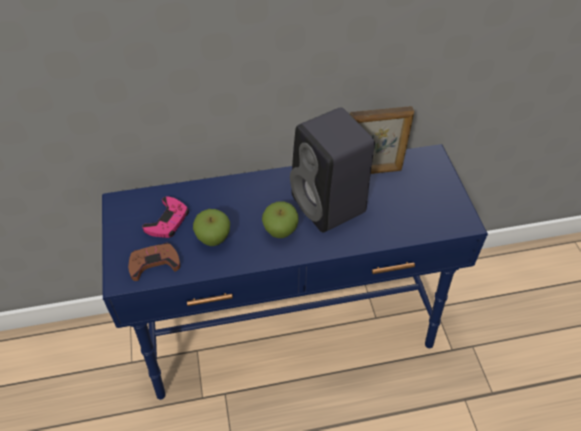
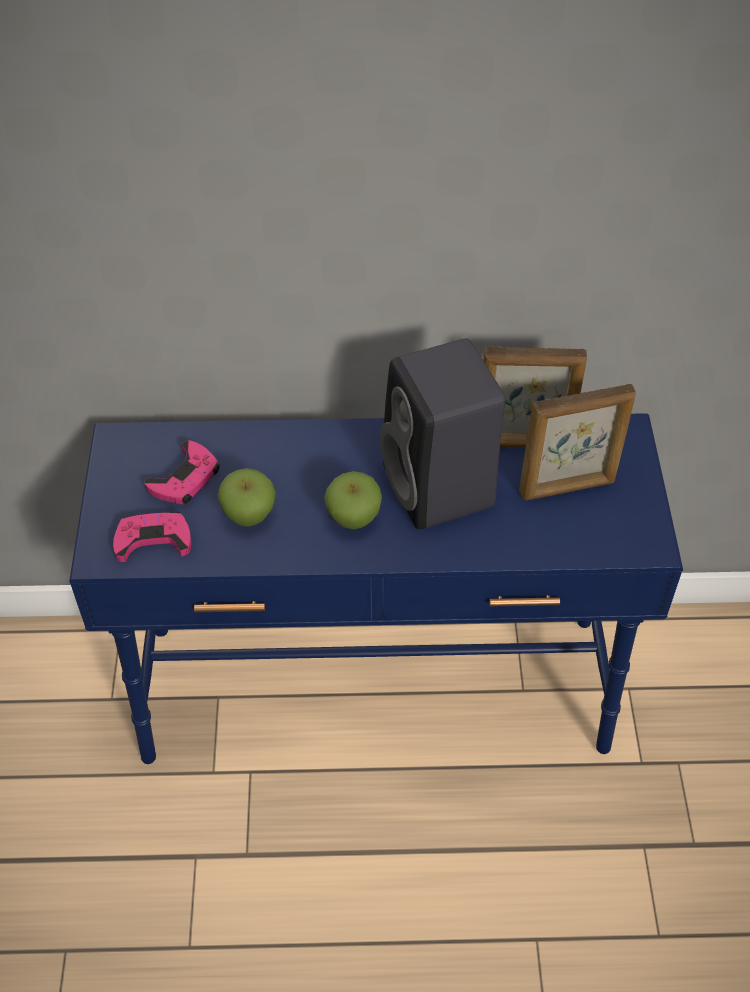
camera: 10 degrees right, 0 degrees up
(154, 263) = (153, 540): brown game controller -> pink game controller
(406, 194) = (567, 488): none -> picture frame

